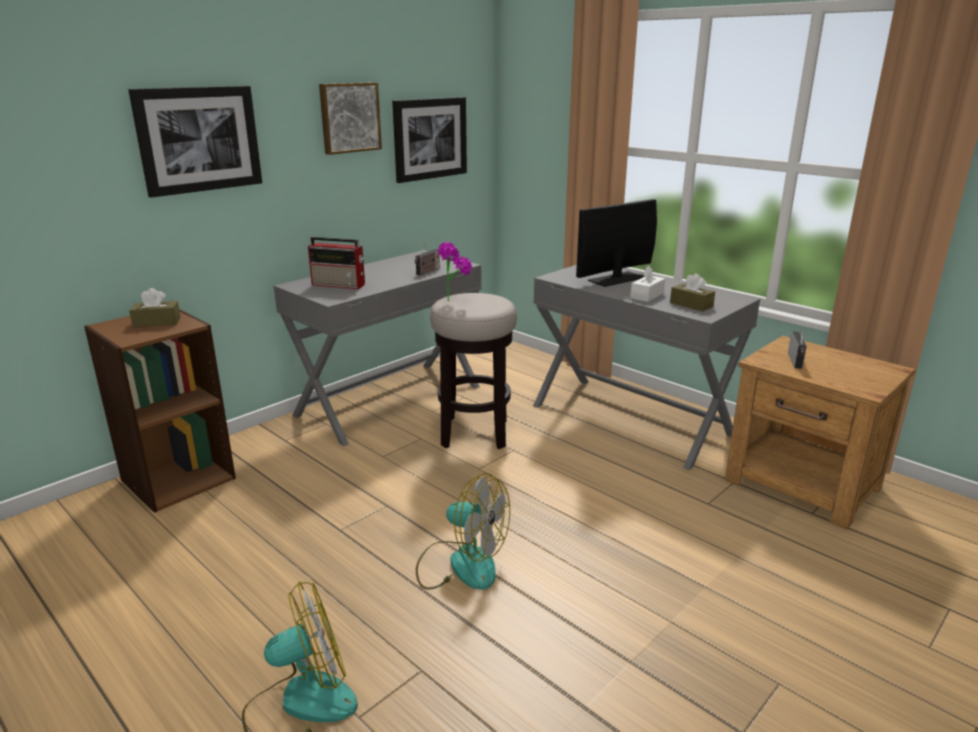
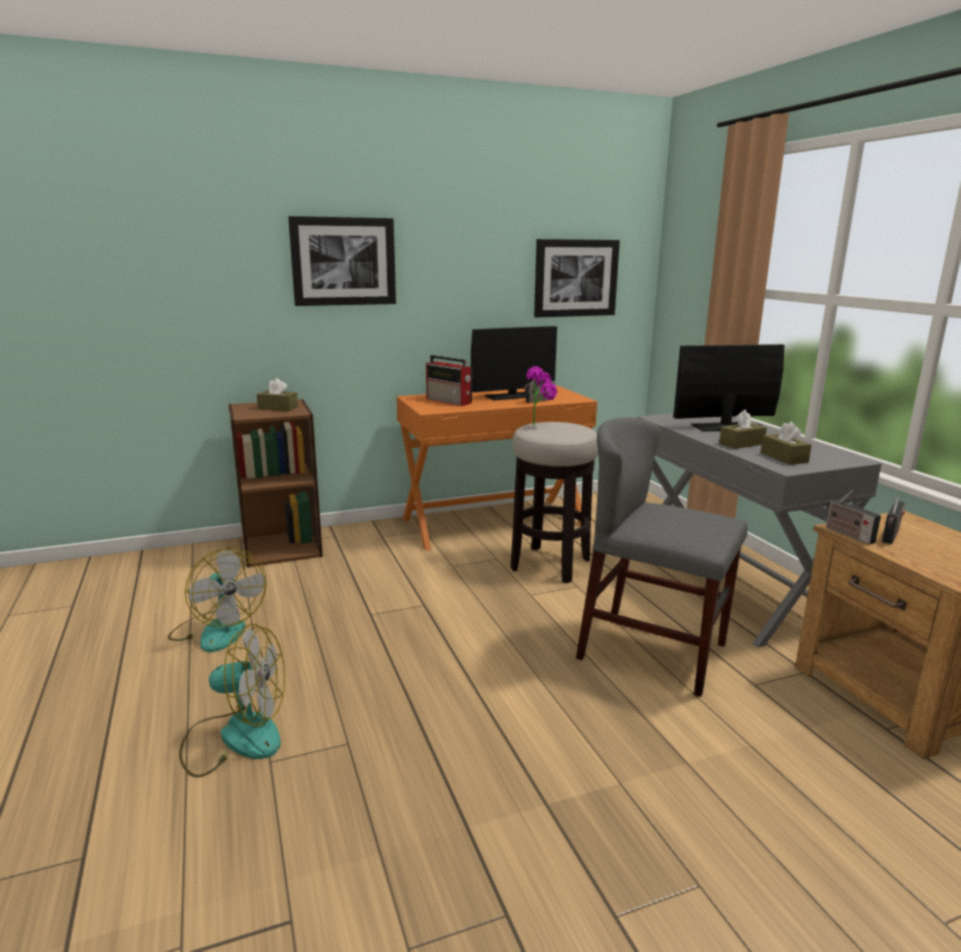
camera: 25 degrees right, 5 degrees down
(349, 117) = (489, 252): picture -> none
(389, 400) = (493, 522): grey desk -> orange desk
(395, 269) = (512, 396): none -> monitor
(461, 564) = (451, 669): fan -> fan (218, 630)
(616, 495) = (652, 651): none -> grey chair
(647, 295) = (741, 444): white tissue box -> brown tissue box
(767, 365) = (847, 534): none -> radio

